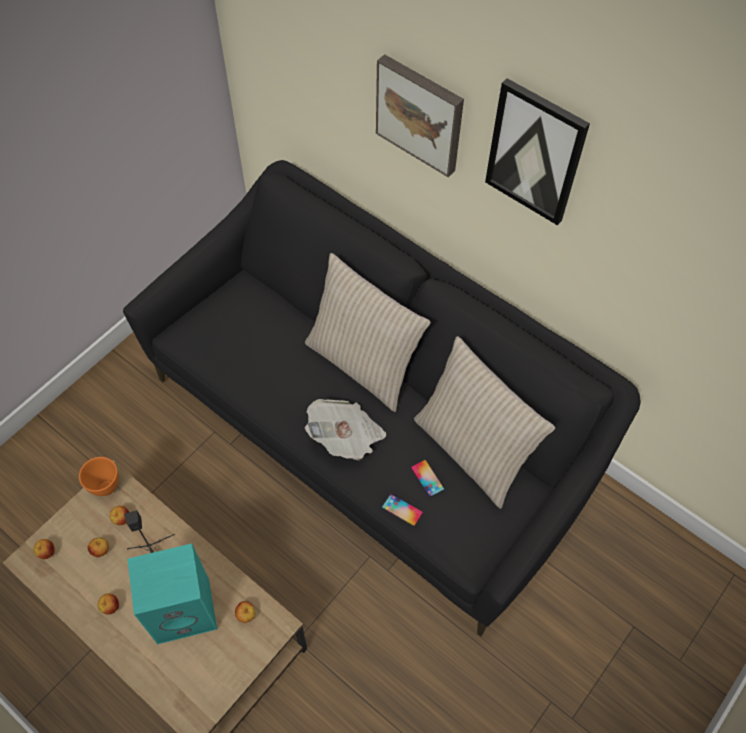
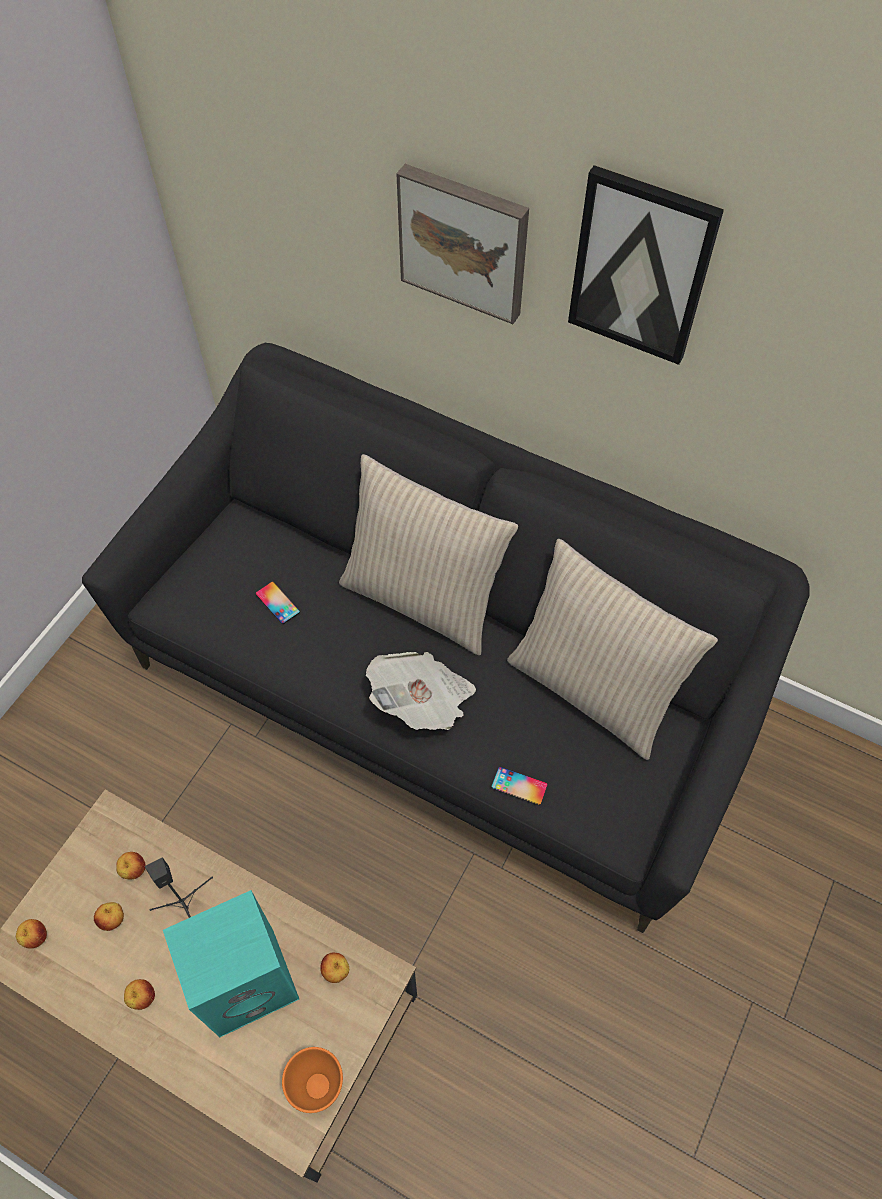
camera: 10 degrees left, 0 degrees up
(107, 487) = (104, 829): orange bowl -> orange bowl (319, 1085)
(427, 478) = (543, 737): phone -> phone (277, 603)

